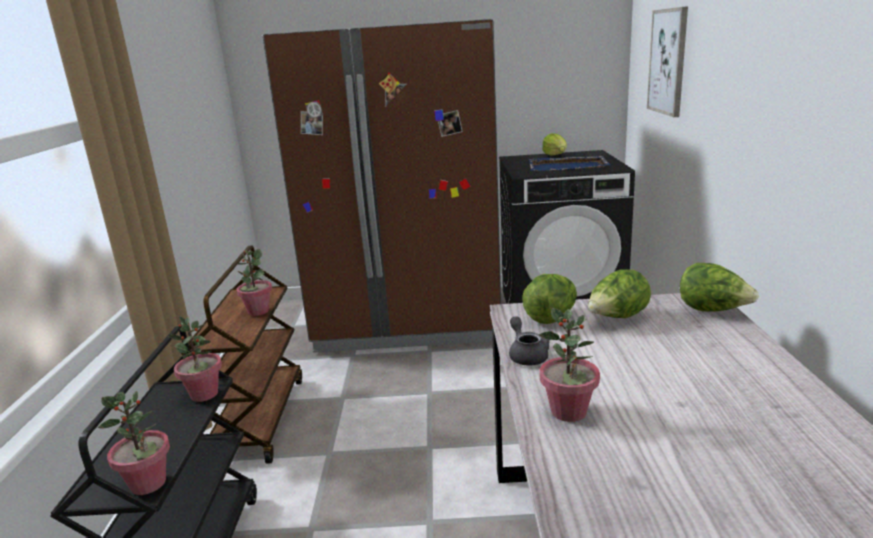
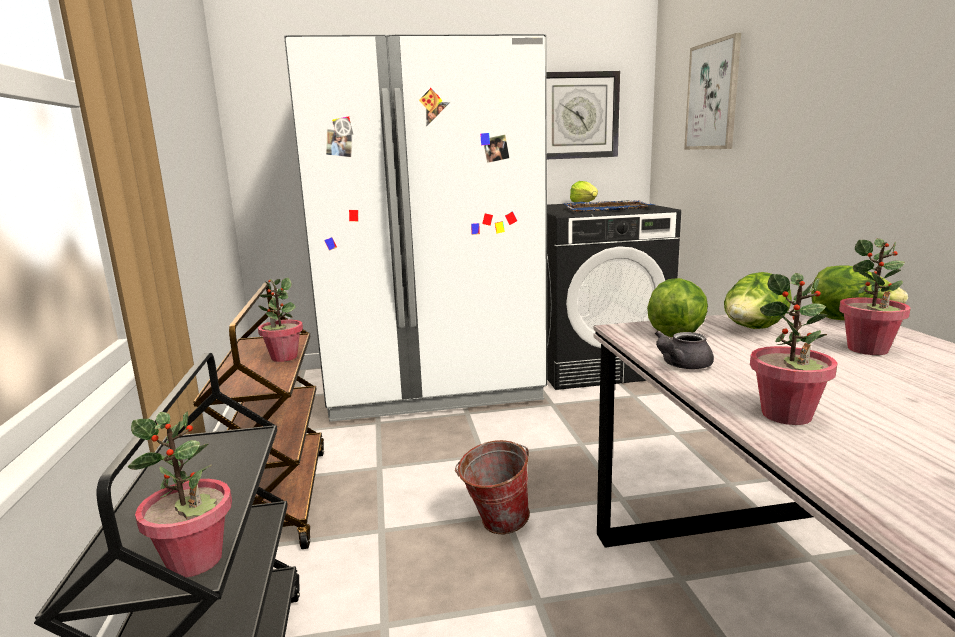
camera: 10 degrees left, 5 degrees down
(204, 394) = (244, 445): potted plant -> potted plant (868, 349)
(409, 320) = (432, 384): brown fridge -> white fridge
(417, 456) = (494, 525): none -> bucket
(527, 355) = (681, 365): grey teapot -> grey teapot turned 105 degrees counterclockwise
(552, 70) = (578, 115): none -> wall clock

